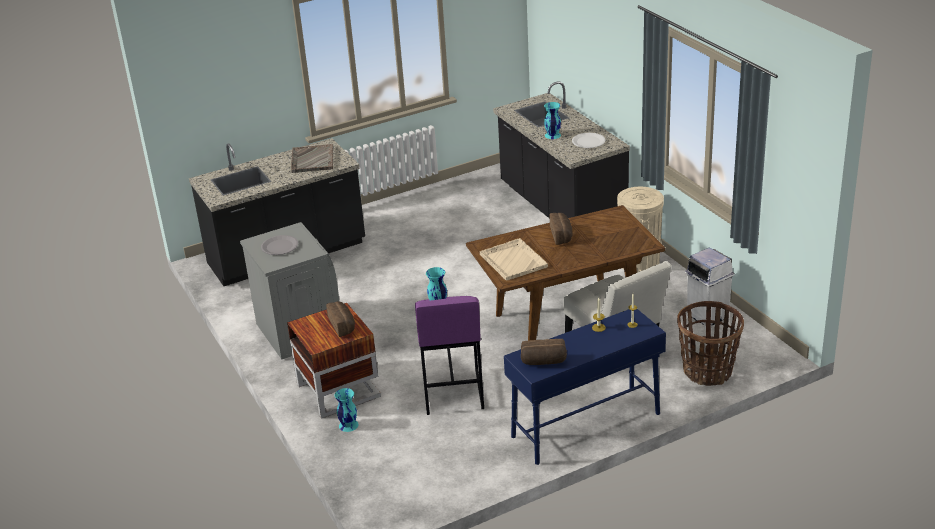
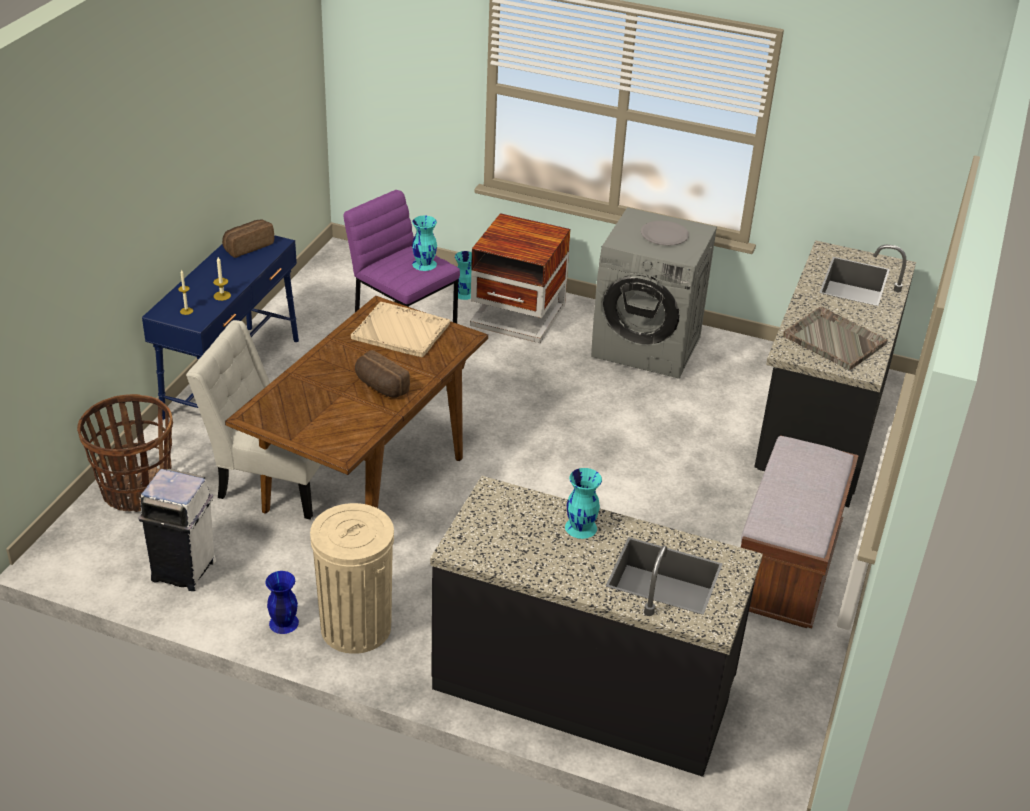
camera: 135 degrees right, 5 degrees up
(343, 325) = (512, 244): bread -> none
(412, 212) = (786, 569): none -> brown bench
(588, 141) = (506, 537): white plate -> none
(673, 277) = (283, 623): none -> blue vase

